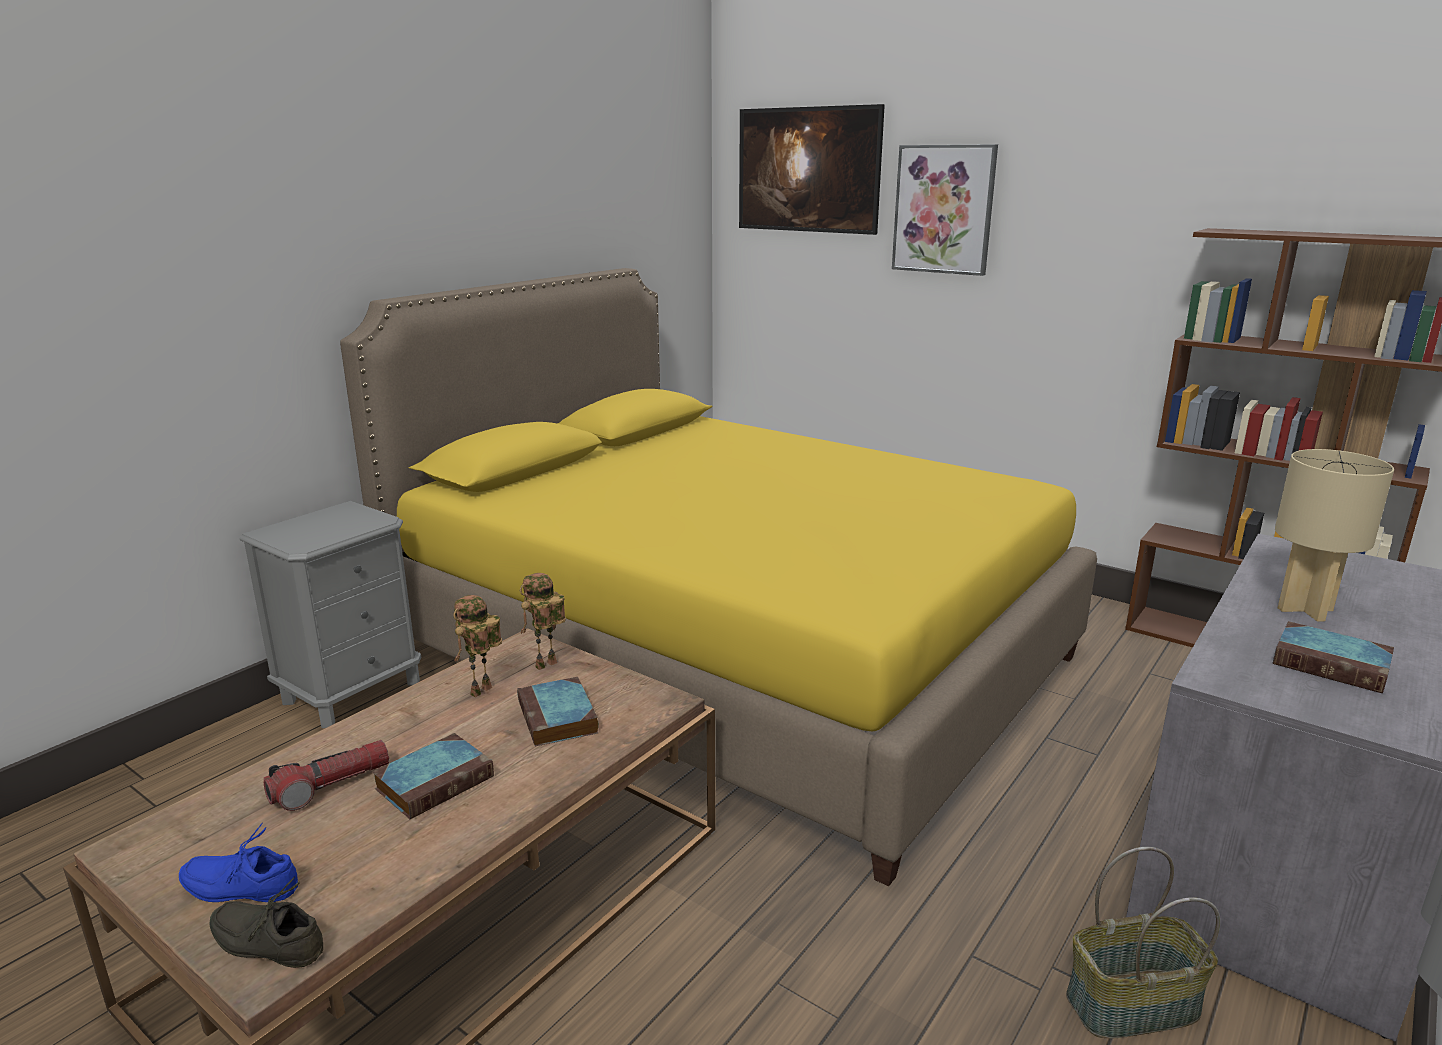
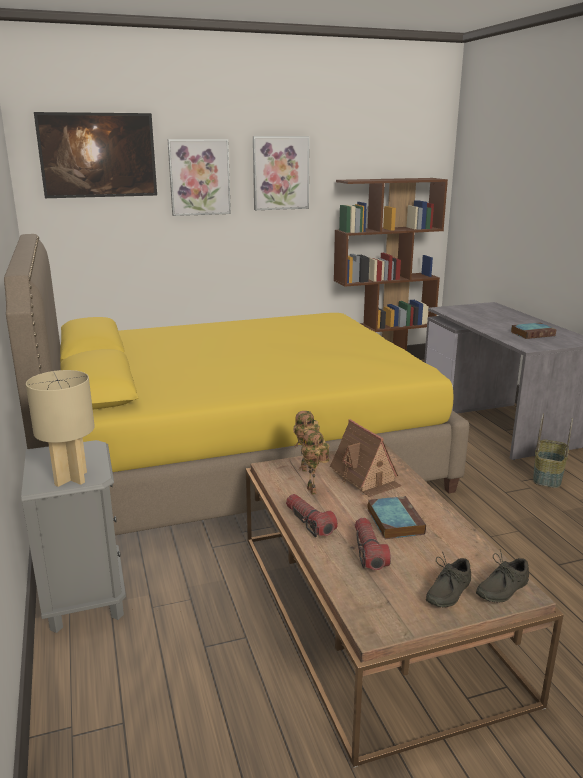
camera: 55 degrees left, 0 degrees up
(243, 885) = (446, 591): blue shoe -> grey shoe
(387, 717) = (309, 522): none -> flashlight
(559, 718) = (365, 478): book -> toy house
(1090, 209) = (280, 173): none -> picture
(1304, 610) = (493, 323): beige table lamp -> beige table lamp (70, 479)

